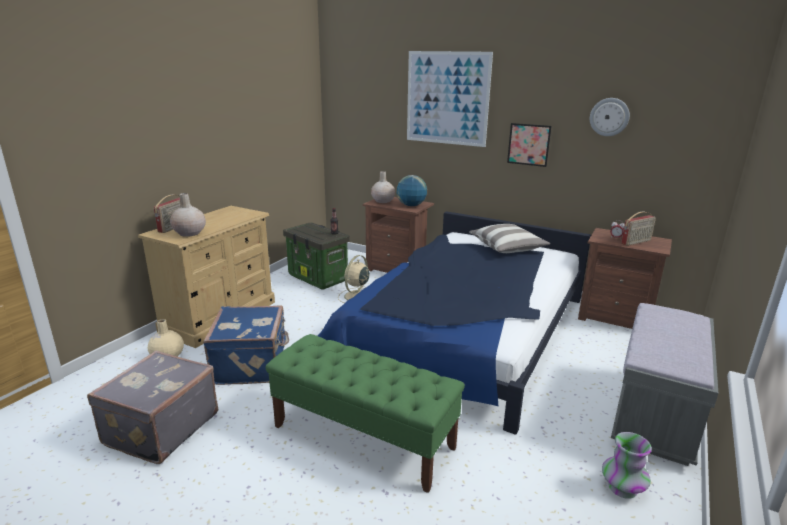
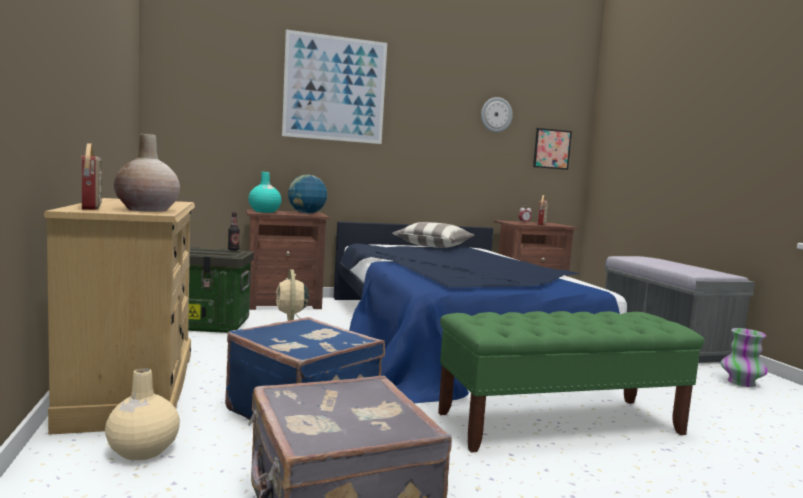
camera: 45 degrees left, 15 degrees down
(382, 201) = (264, 211): beige vase -> turquoise vase
(528, 144) = (426, 141): picture -> picture (552, 149)

